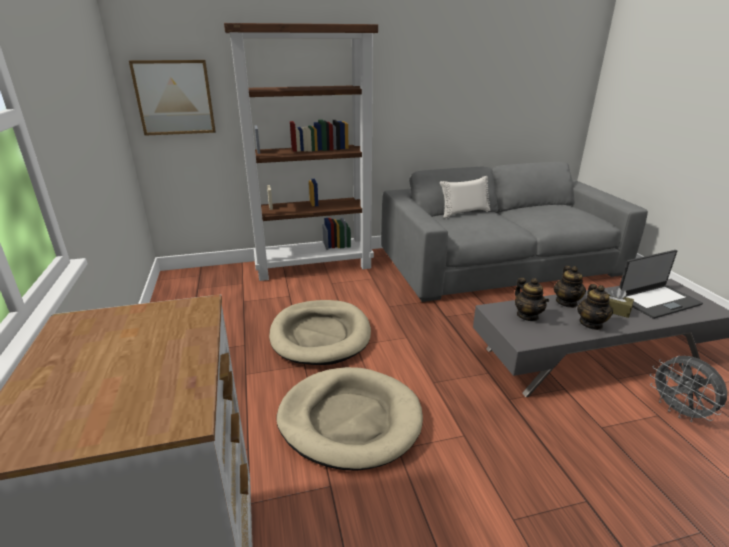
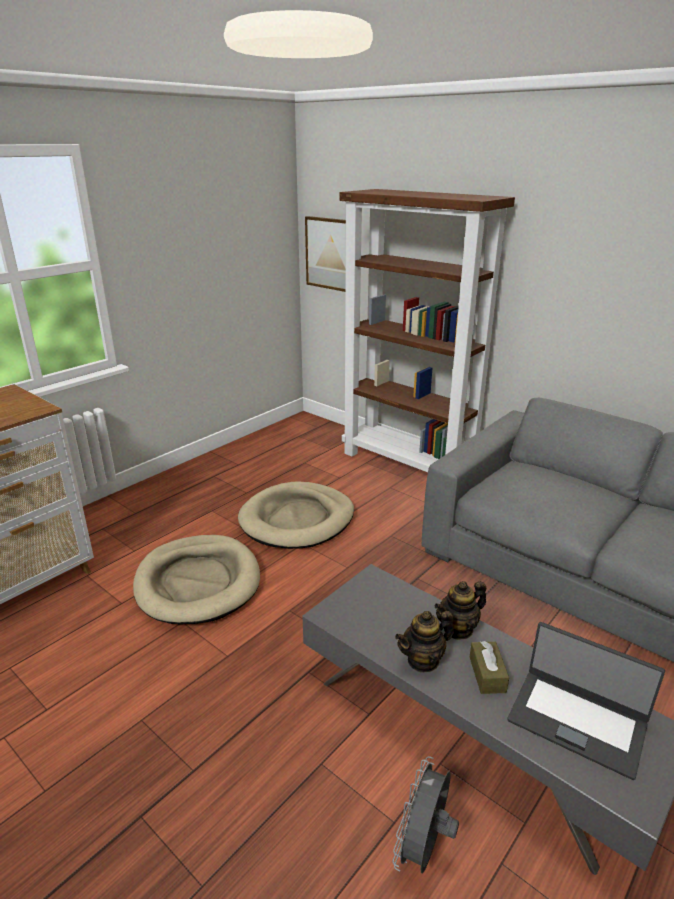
camera: 55 degrees right, 0 degrees up
(464, 213) = (569, 477): white pillow -> none
(527, 316) = (386, 605): teapot -> none

